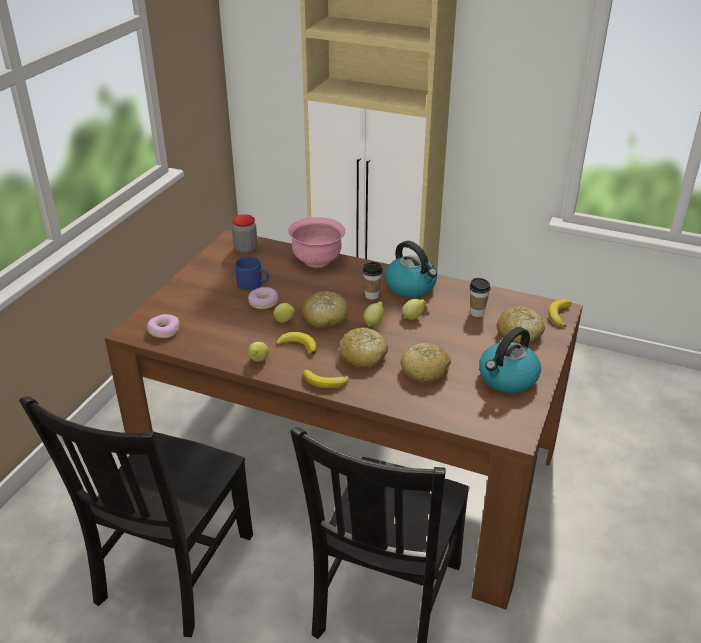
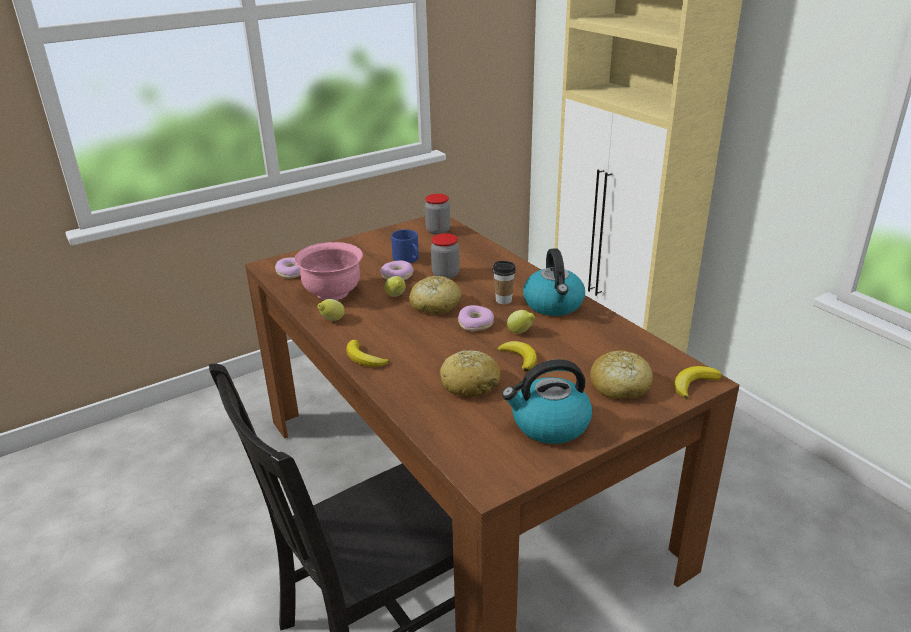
camera: 35 degrees right, 5 degrees down
(172, 572) = (230, 506): black chair -> none
(298, 345) = (381, 319): banana -> banana (519, 358)
(301, 288) = (445, 274): none -> jar
(317, 261) = (489, 256): pink bowl -> pink bowl (332, 293)
(363, 356) = (427, 349): bread -> none
(374, 322) = (475, 324): lemon -> donut
(477, 313) = (595, 350): cup -> none

